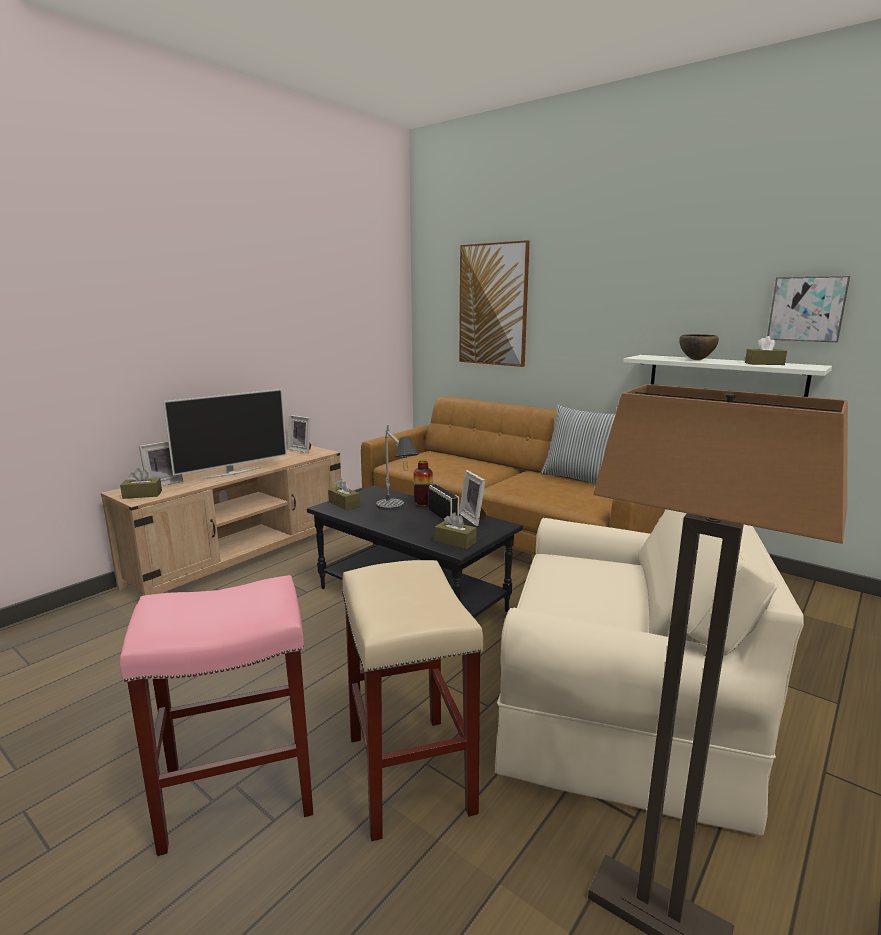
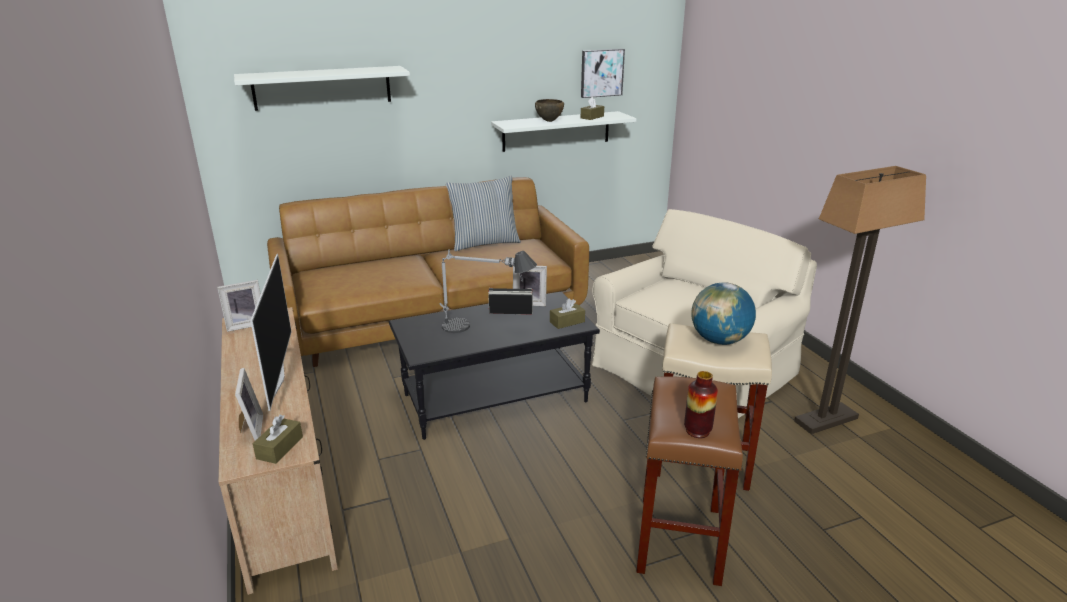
camera: 60 degrees left, 10 degrees up
(240, 790) = (678, 538): pink stool -> brown stool
(344, 504) = (424, 345): brown tissue box -> none
(411, 593) = (719, 340): none -> globe
(423, 504) = (473, 312): vase -> vase (697, 431)
(493, 305) = (322, 87): picture -> white shelf

